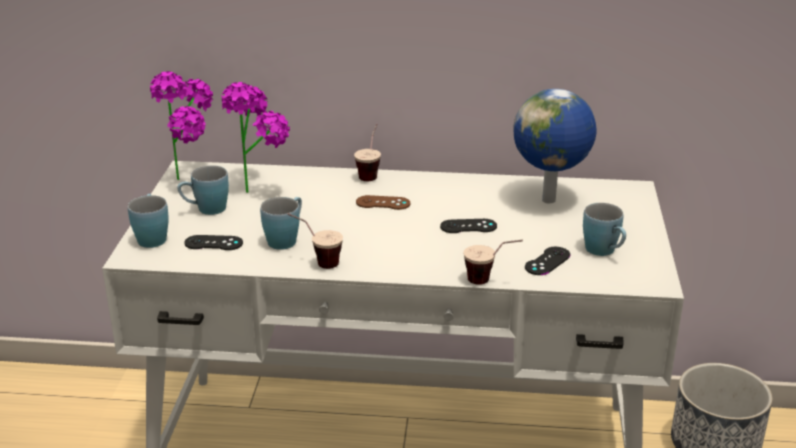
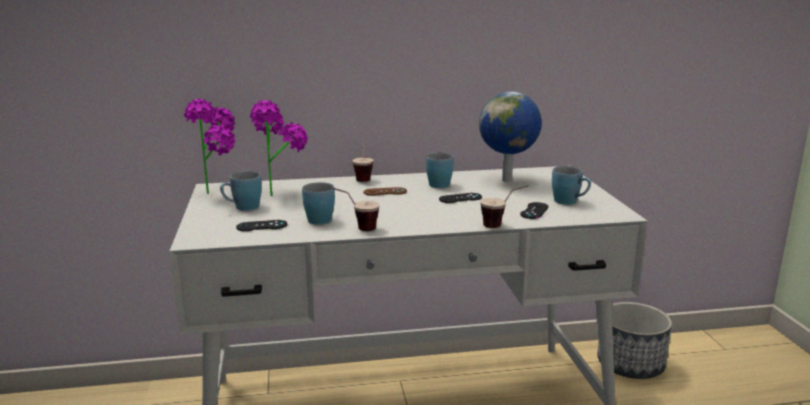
camera: 15 degrees left, 10 degrees down
(152, 236) = (204, 227): blue mug -> blue mug (436, 183)

